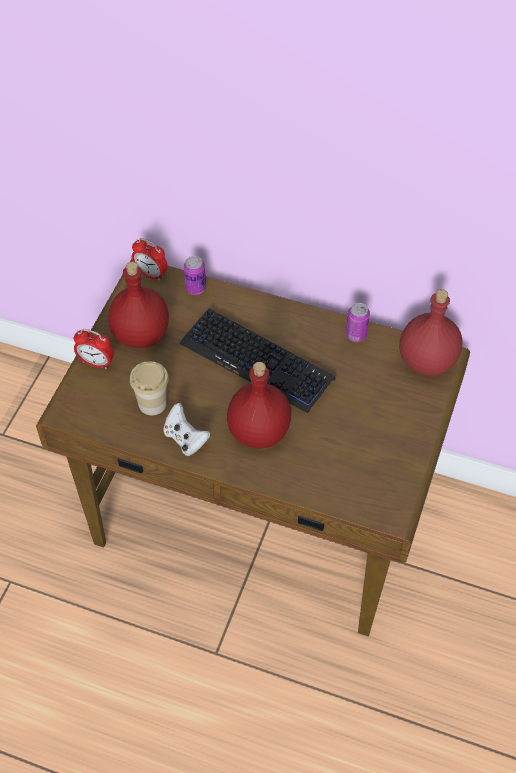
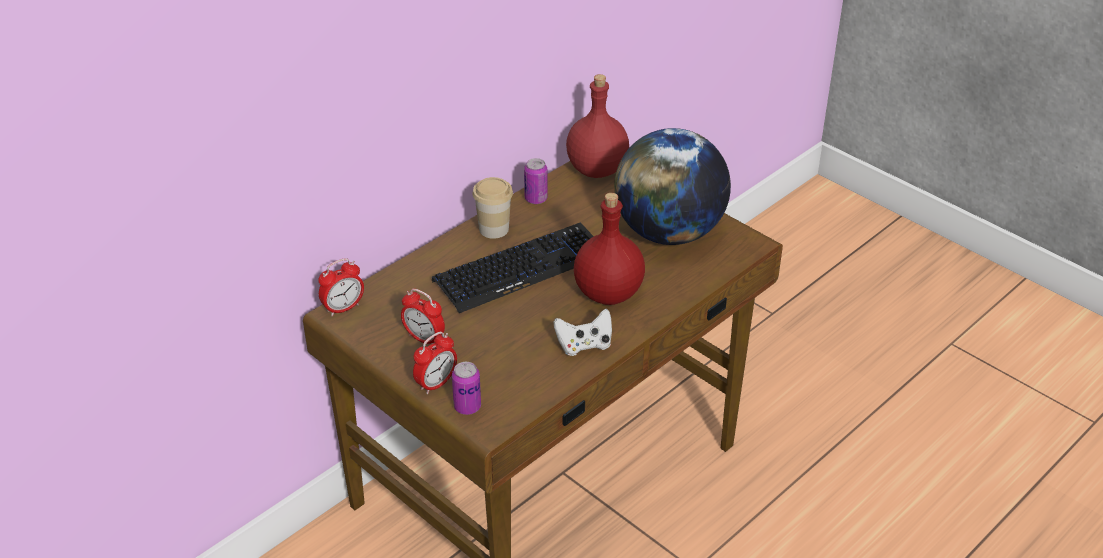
camera: 65 degrees left, 15 degrees down
(142, 335) = (424, 338): red bottle -> alarm clock
(152, 403) = (522, 356): cup -> cup (494, 229)
(195, 288) = (391, 282): can -> can (467, 407)
(368, 446) = (668, 233): none -> globe

